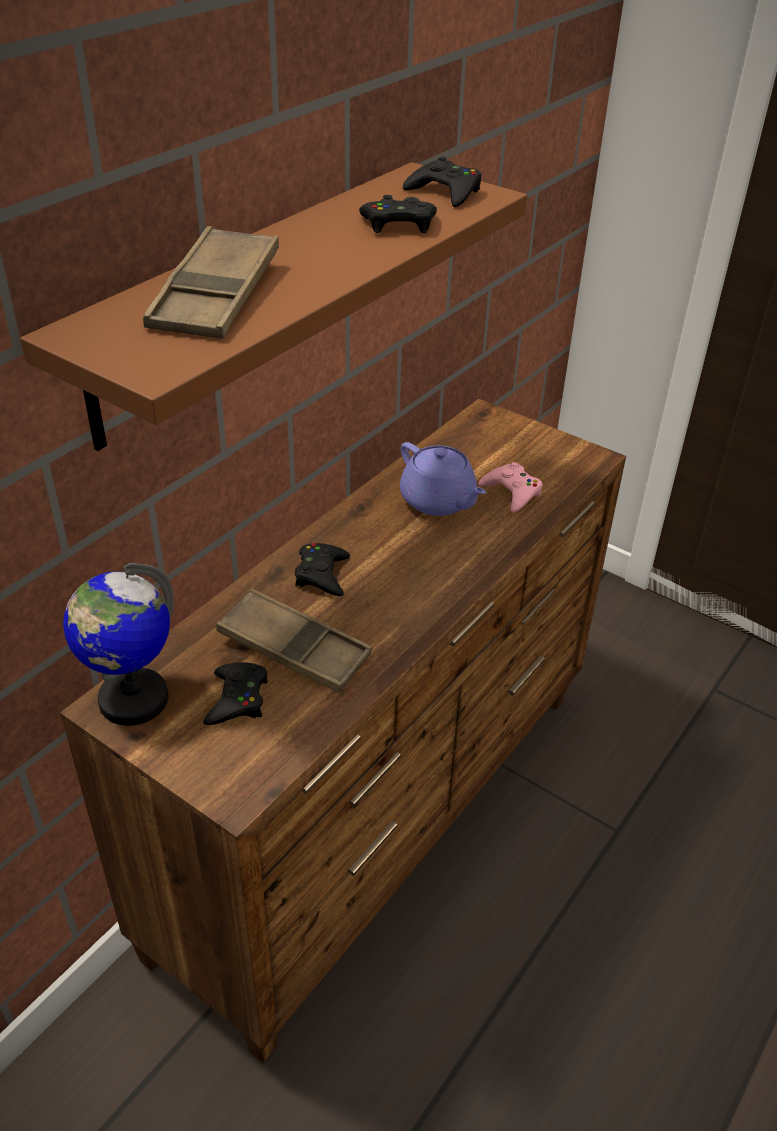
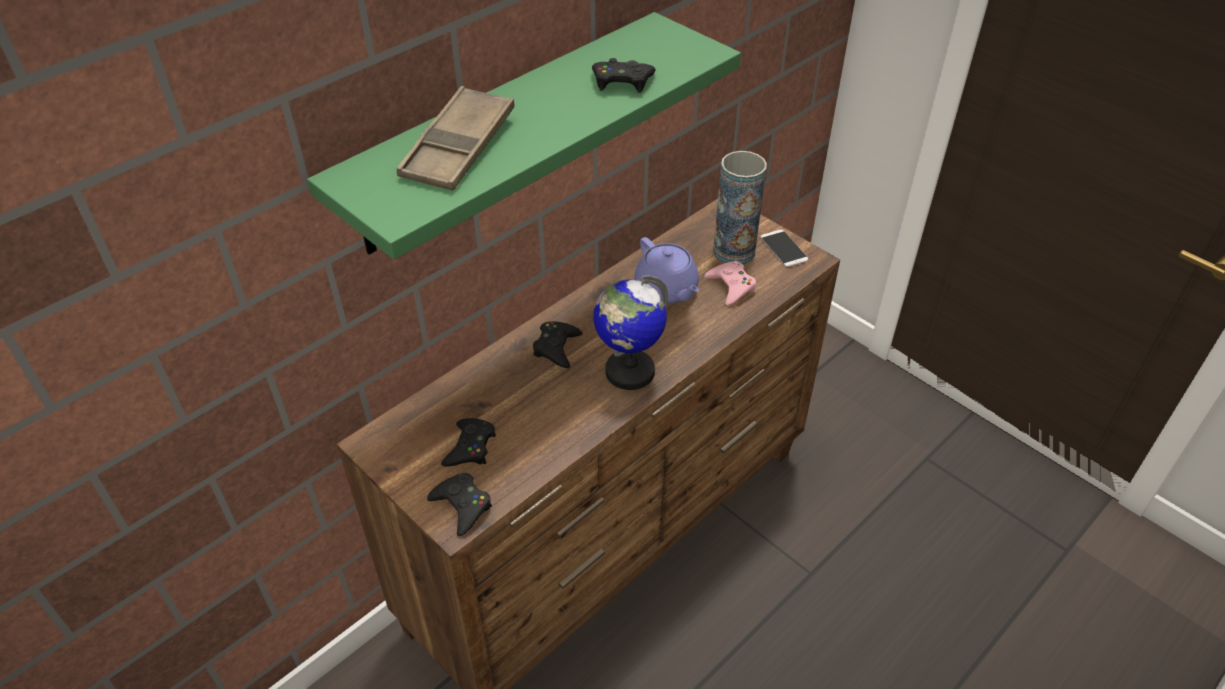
camera: 10 degrees right, 5 degrees up
(132, 699) = (391, 439): globe -> globe (629, 371)
(252, 298) = (503, 132): brown shelf -> green shelf
(294, 648) = (522, 409): brown tray -> none
(445, 192) = (671, 47): black game controller -> black game controller (462, 506)
(505, 456) = (734, 251): none -> vase
(560, 449) = (784, 249): none -> phone

